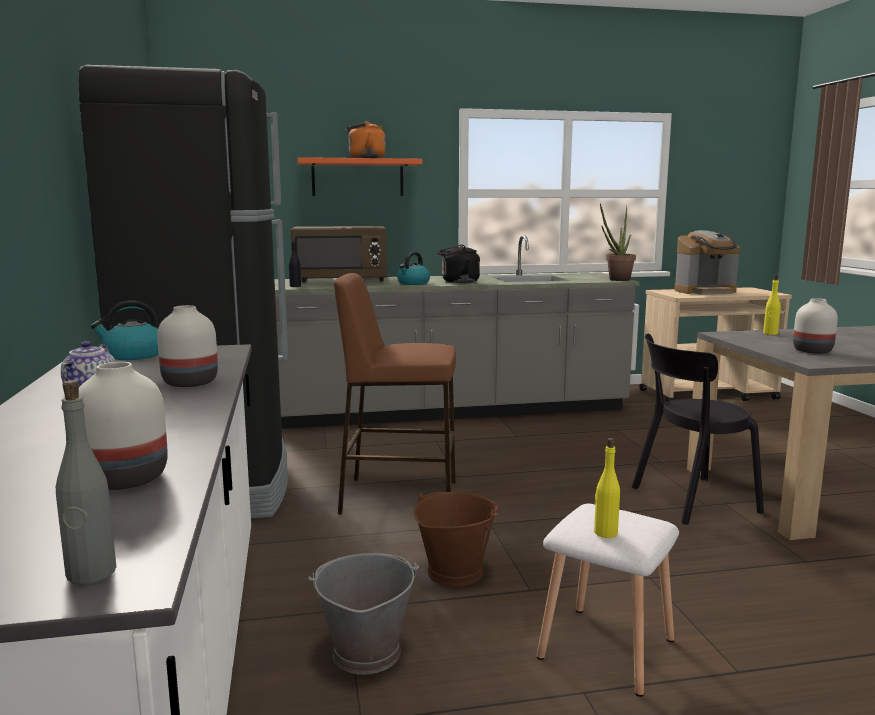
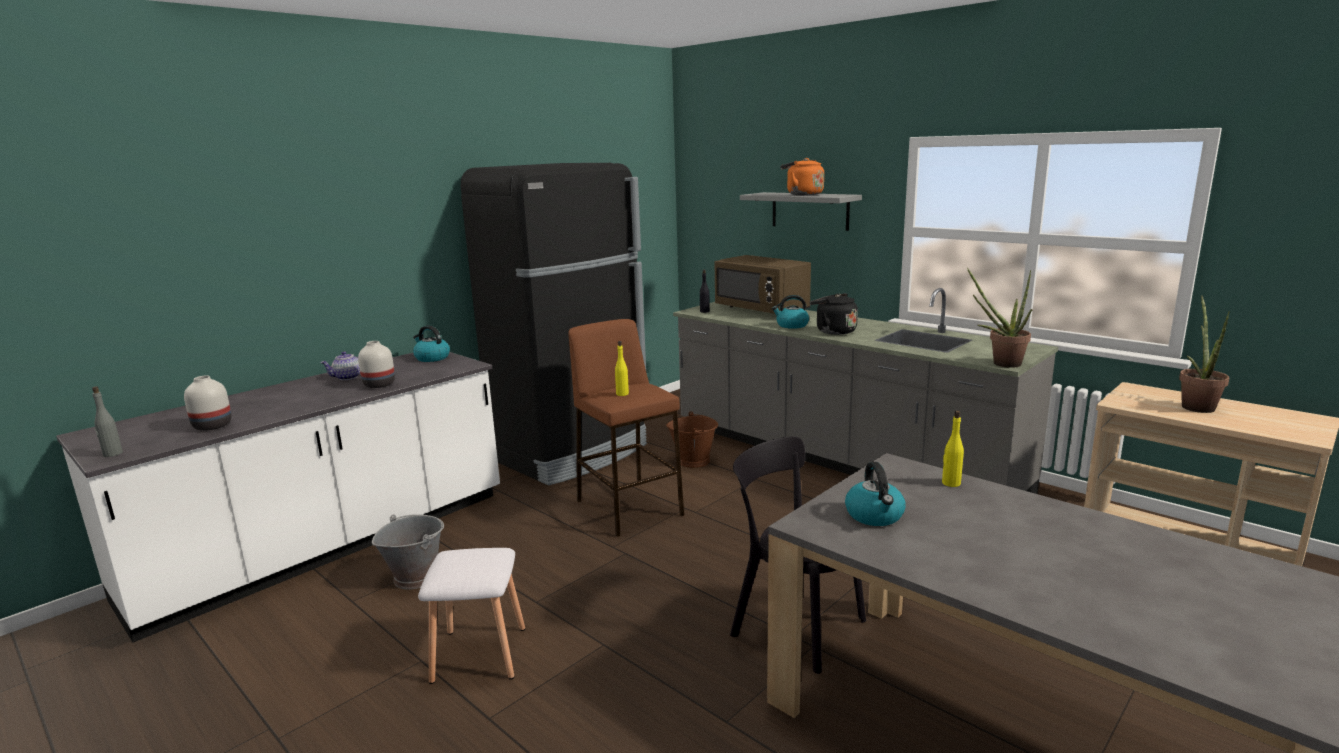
camera: 55 degrees right, 5 degrees up
(357, 178) = (810, 210): orange shelf -> grey shelf
(454, 572) = (536, 567): brown bucket -> brown bucket (694, 460)
(605, 533) = (447, 565): yellow bottle -> yellow bottle (622, 394)
(705, 291) = (1196, 405): coffee machine -> potted plant
(811, 351) = (875, 516): white vase -> kettle

